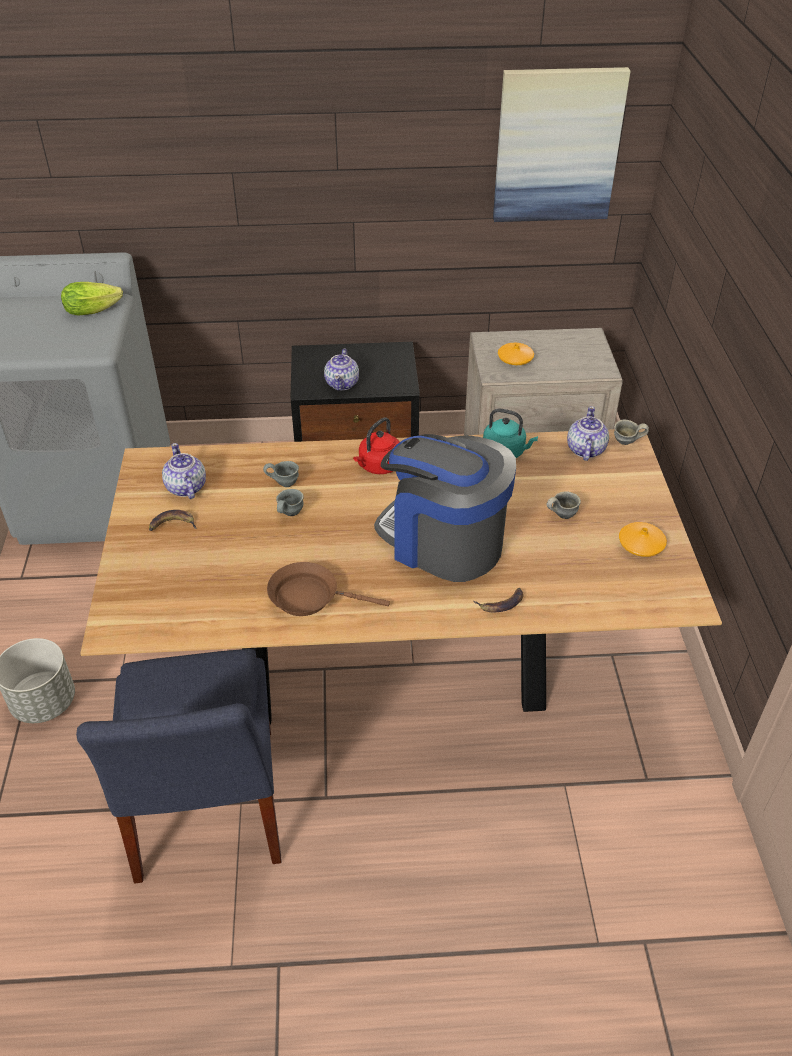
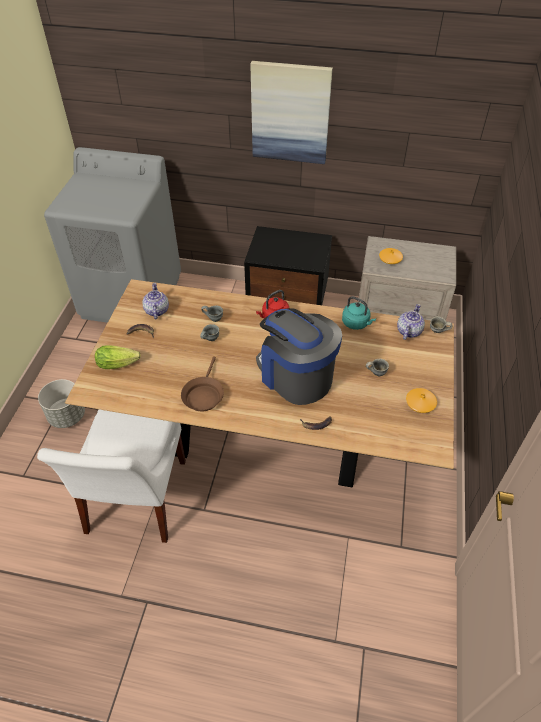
camera: 15 degrees right, 5 degrees up
(95, 309) = (135, 189): lettuce -> lettuce (120, 363)
(205, 810) = (134, 500): blue chair -> white chair
(310, 597) = (203, 395): brown frying pan -> brown frying pan turned 105 degrees counterclockwise
(342, 383) = (279, 256): teapot -> none
(557, 146) = (439, 124): picture -> picture (290, 113)

